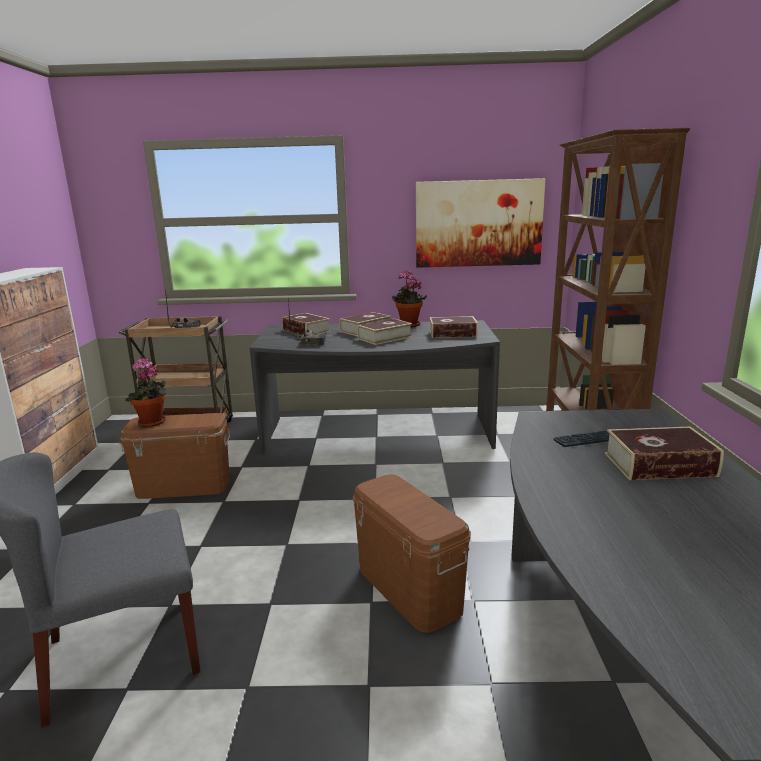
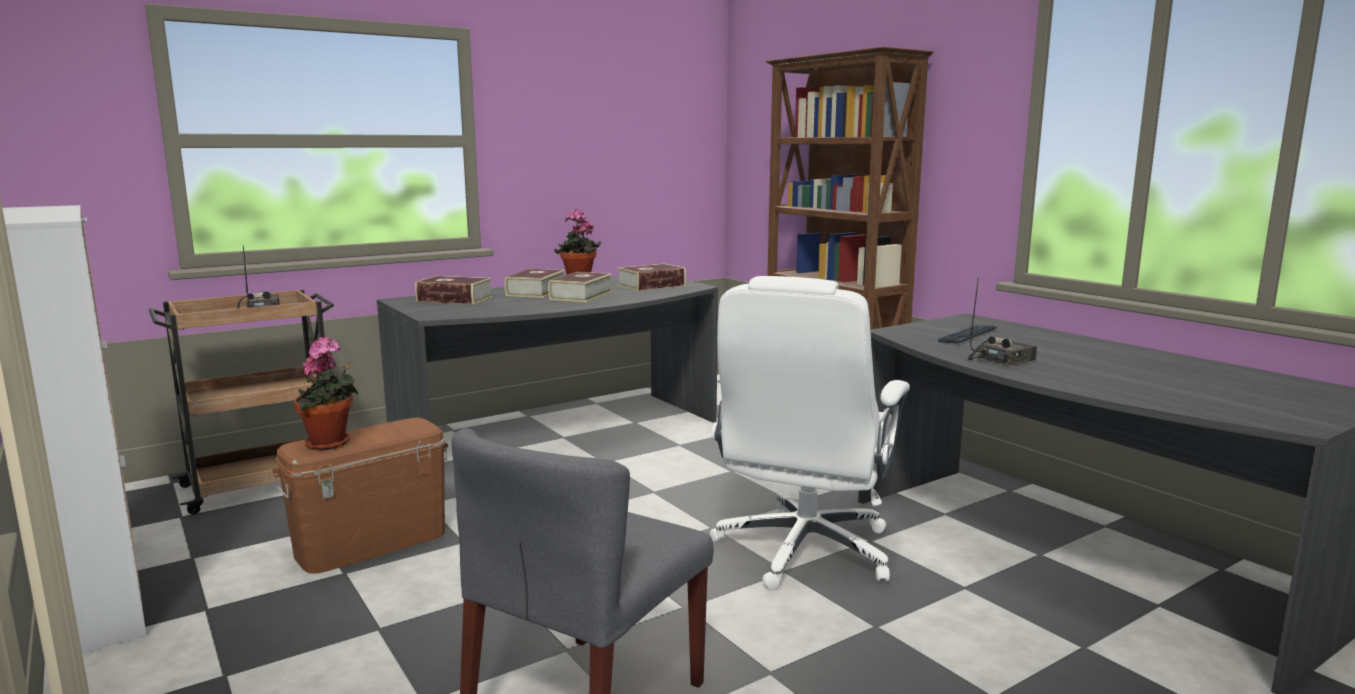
camera: 35 degrees left, 5 degrees down
(311, 343) = (498, 308): radio -> radio (1001, 360)
(408, 589) = (803, 550): brown storage box -> white office chair
(478, 223) = (633, 153): picture -> none
(659, 465) = (1037, 342): book -> none

